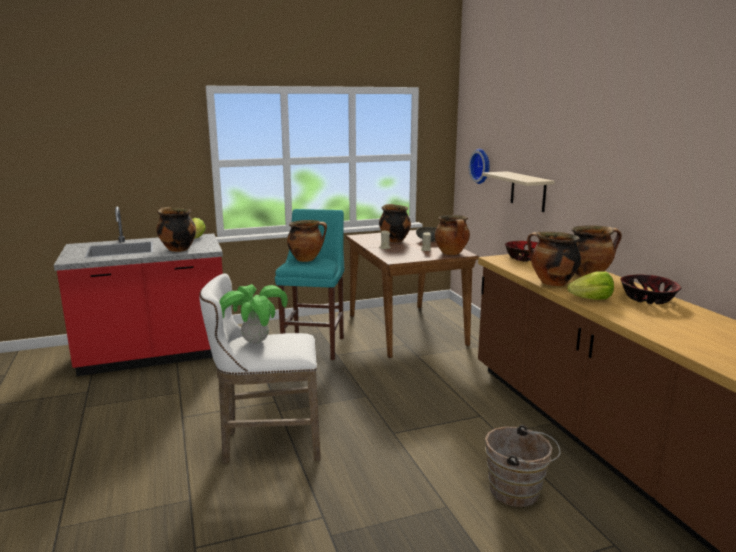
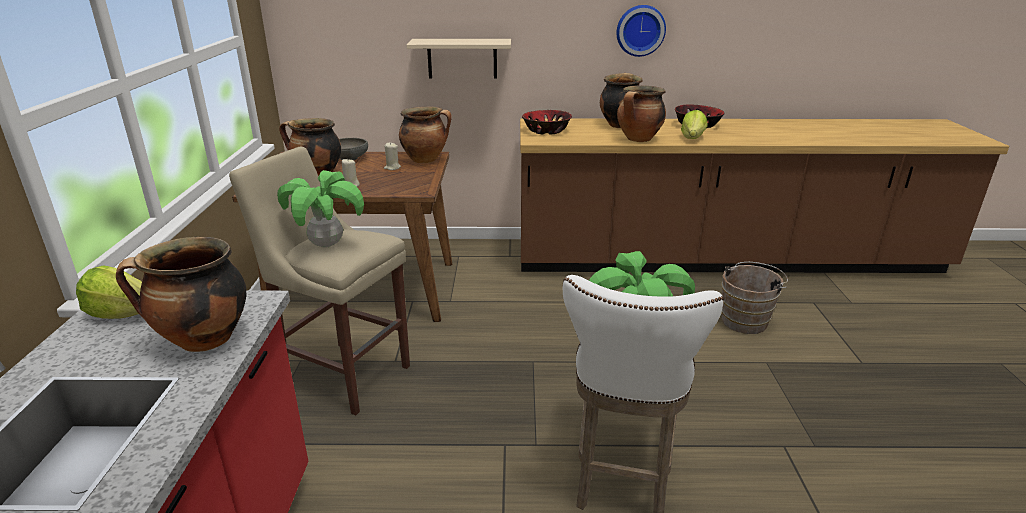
camera: 70 degrees left, 10 degrees up
(306, 259) = (326, 244): cooking pot -> potted plant
(315, 345) = (344, 374): turquoise stool -> beige stool
(482, 166) = (348, 38): wall clock -> wall clock (640, 30)

